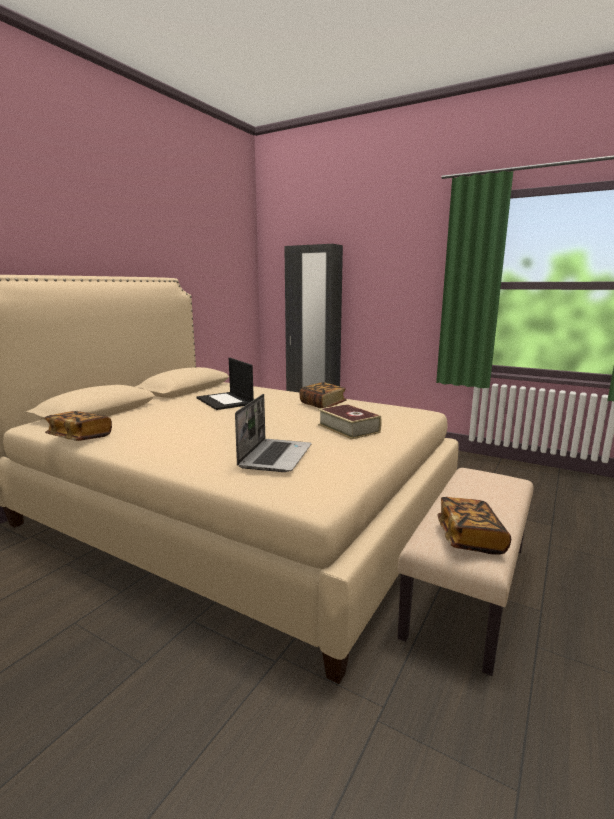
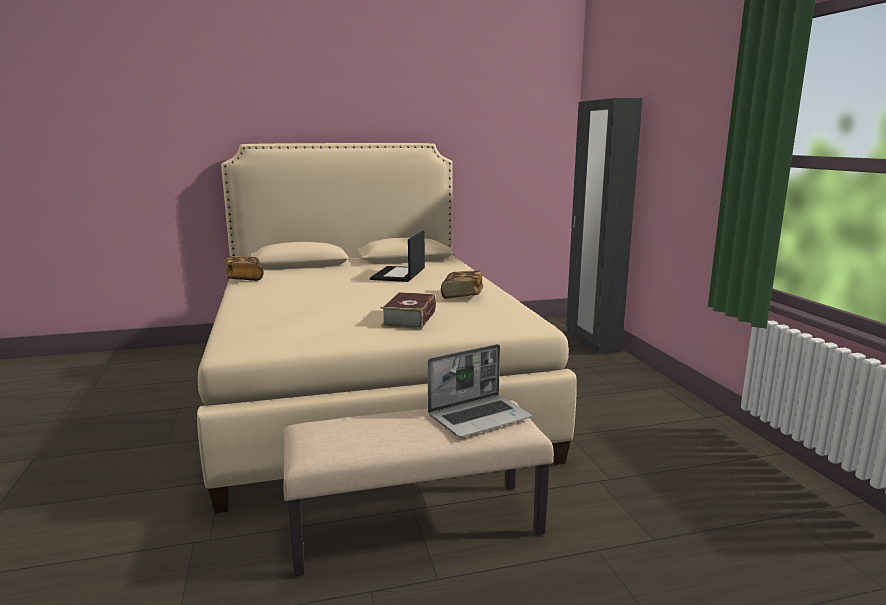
camera: 45 degrees right, 0 degrees up
(275, 456) = (288, 319): laptop -> laptop (480, 417)
(470, 538) = (331, 439): book -> none

